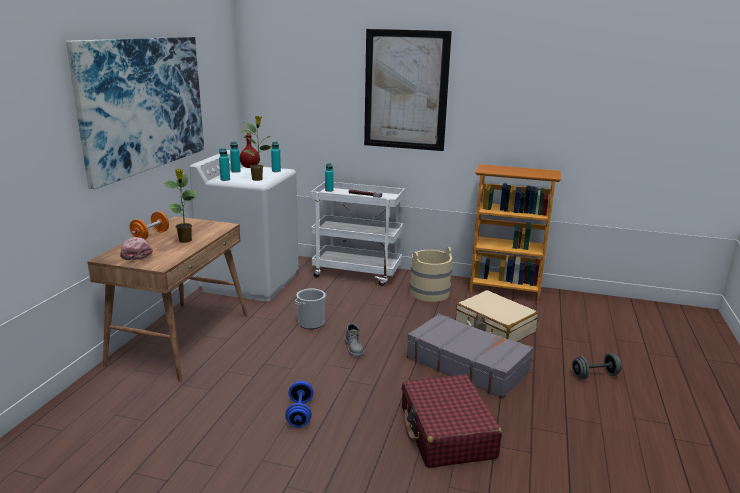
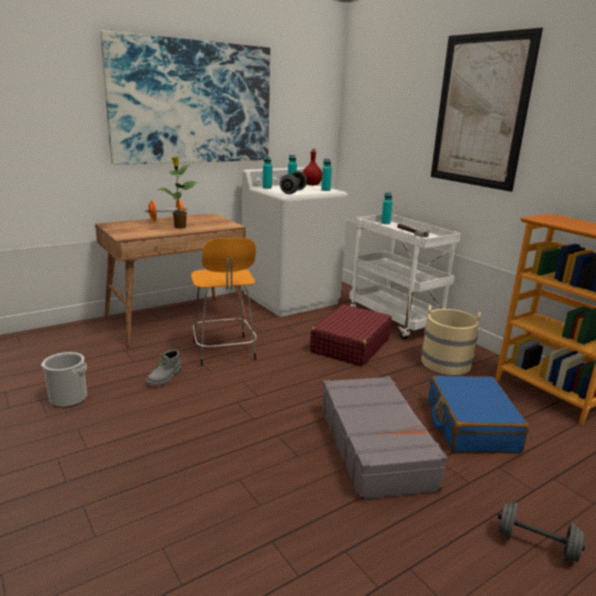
camera: 40 degrees right, 0 degrees up
(135, 254) = (129, 226): pink cap -> none
(258, 179) = (293, 192): potted plant -> grey dumbbell
(273, 348) = (224, 352): none -> orange stool
(300, 413) = (159, 409): blue dumbbell -> none
(311, 323) = (286, 345): bucket -> bucket (68, 398)
(354, 349) = (287, 380): grey boot -> grey boot (165, 377)
(446, 432) = (245, 497): red suitcase -> red suitcase (350, 345)
(494, 328) = (470, 426): beige suitcase -> blue suitcase

